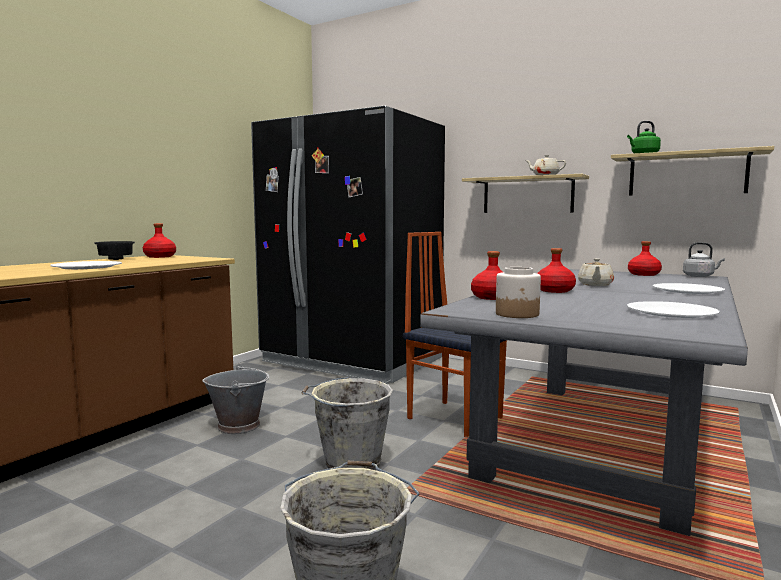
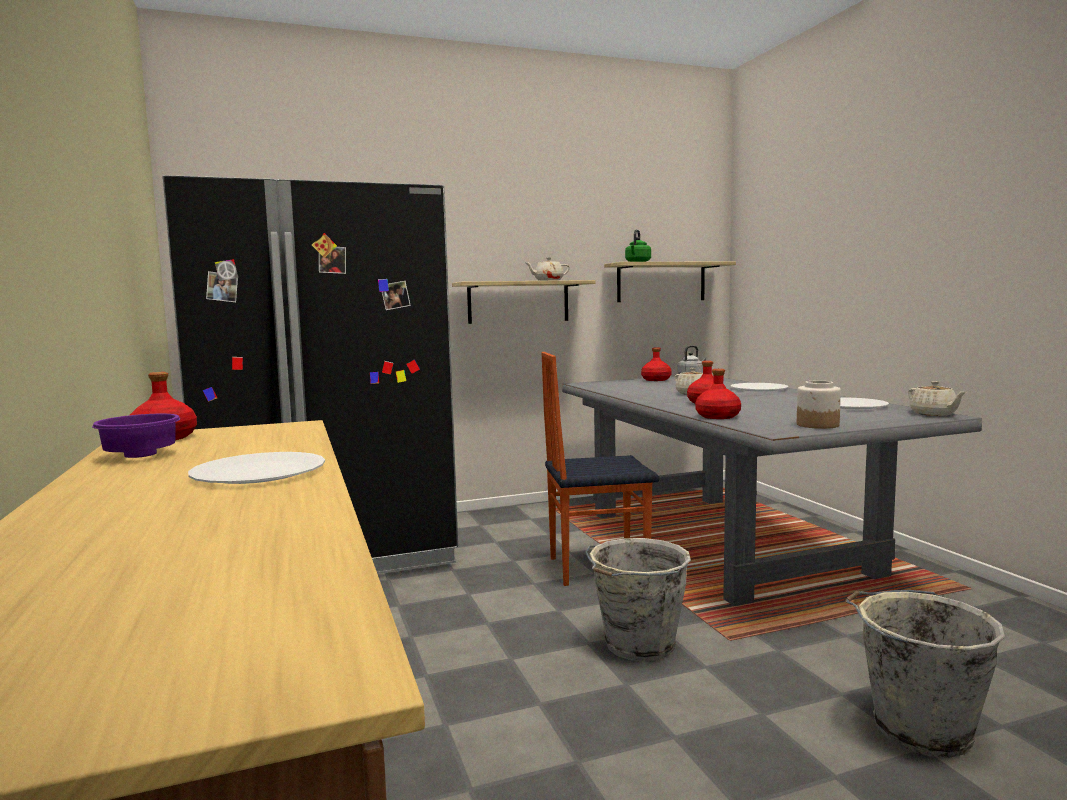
camera: 50 degrees left, 0 degrees up
(115, 259) = (138, 456): black bowl -> purple bowl
(239, 425) = (426, 678): grey bucket -> none
(705, 332) = (934, 414): none -> beige teapot

